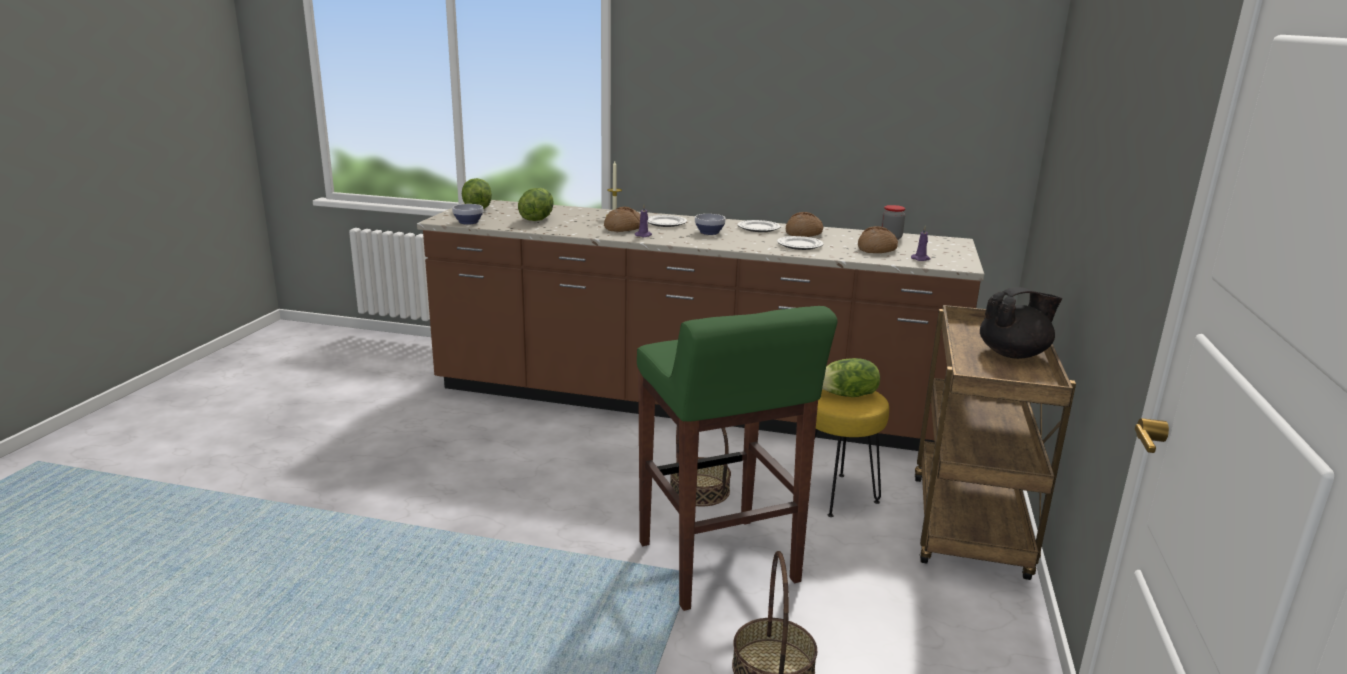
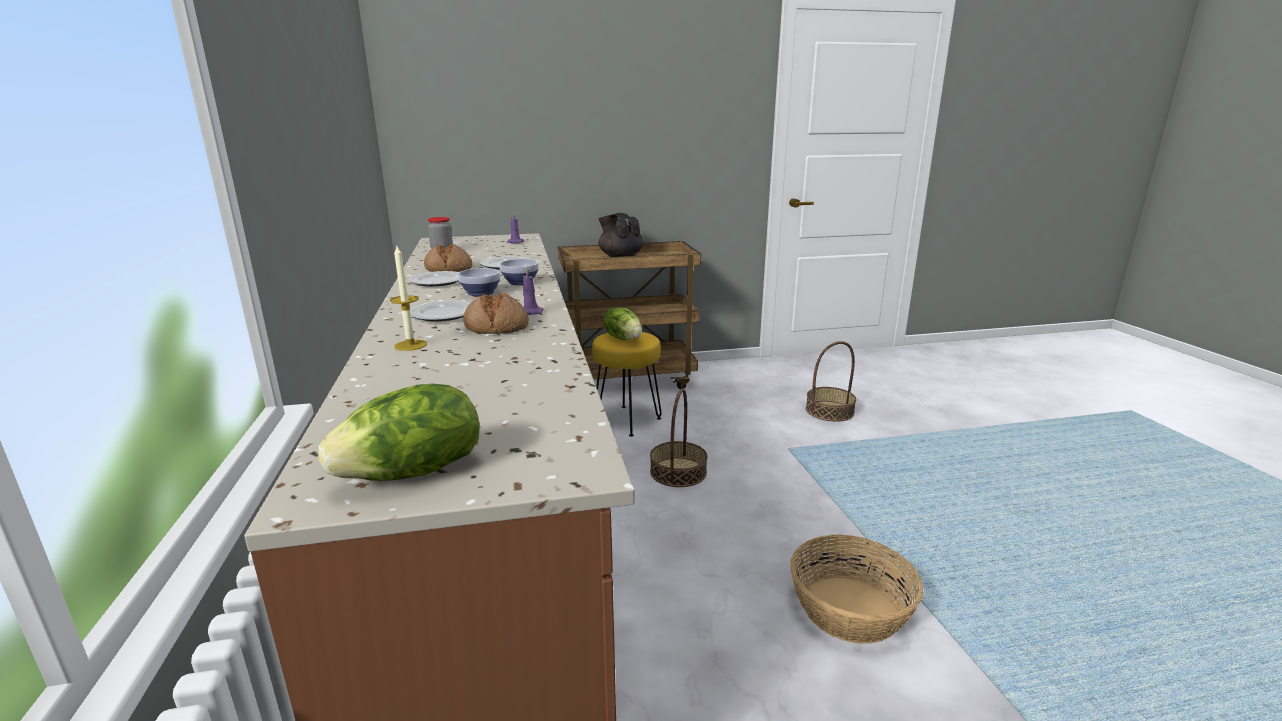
camera: 115 degrees left, 0 degrees up
(457, 495) = (849, 609): none -> basket
(468, 222) = (569, 433): bowl -> bowl (519, 283)
(536, 219) = (483, 386): lettuce -> none
(718, 564) = (765, 443): green stool -> none
(876, 249) = (493, 250): bread -> none

